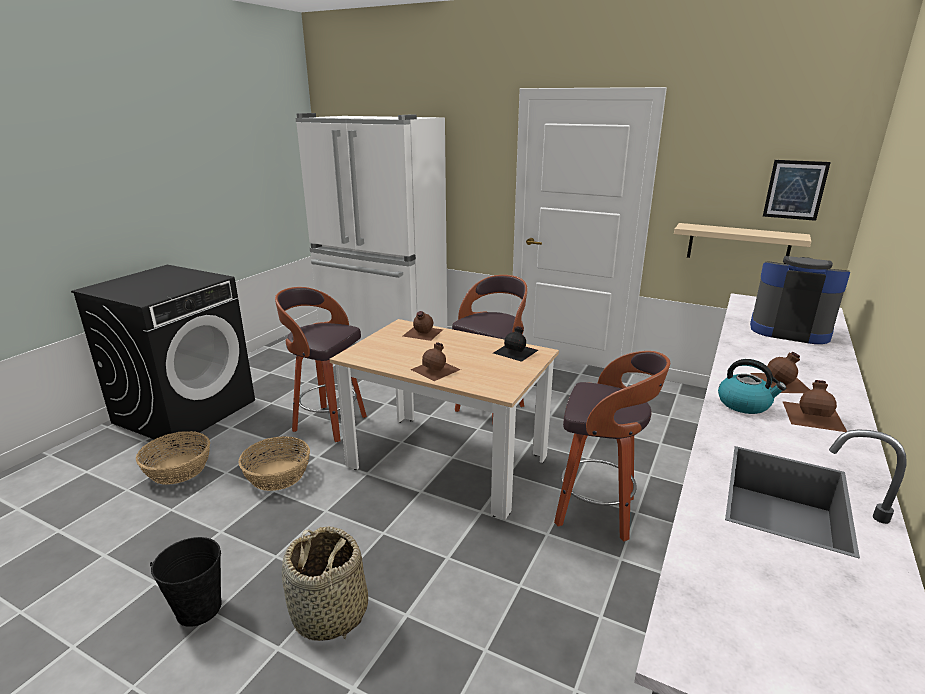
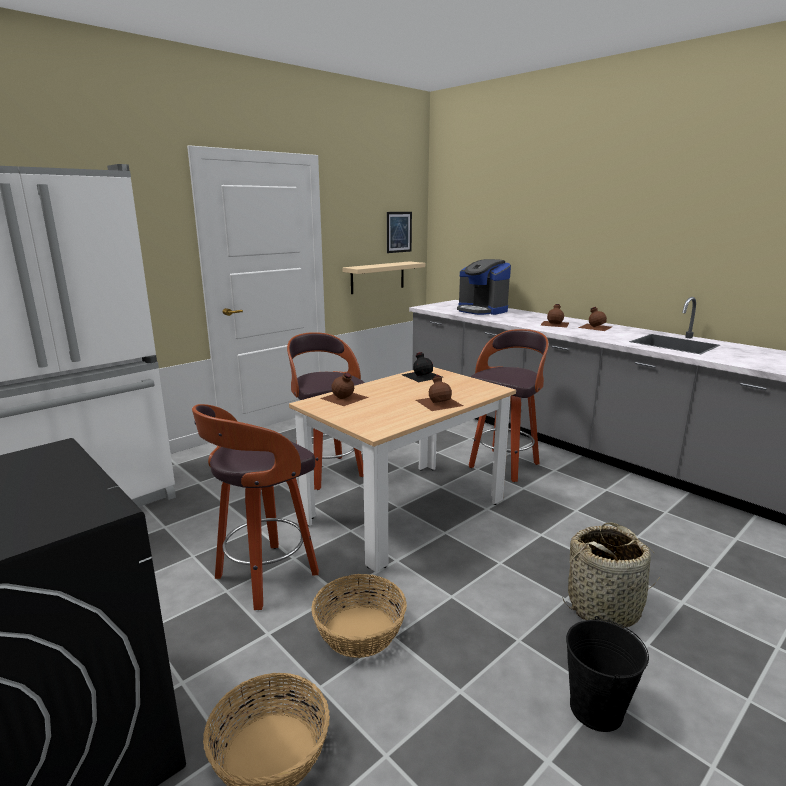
camera: 70 degrees left, 5 degrees down
(744, 404) = (580, 332): kettle -> none
(789, 329) = (482, 310): coffee machine -> coffee machine turned 90 degrees counterclockwise

